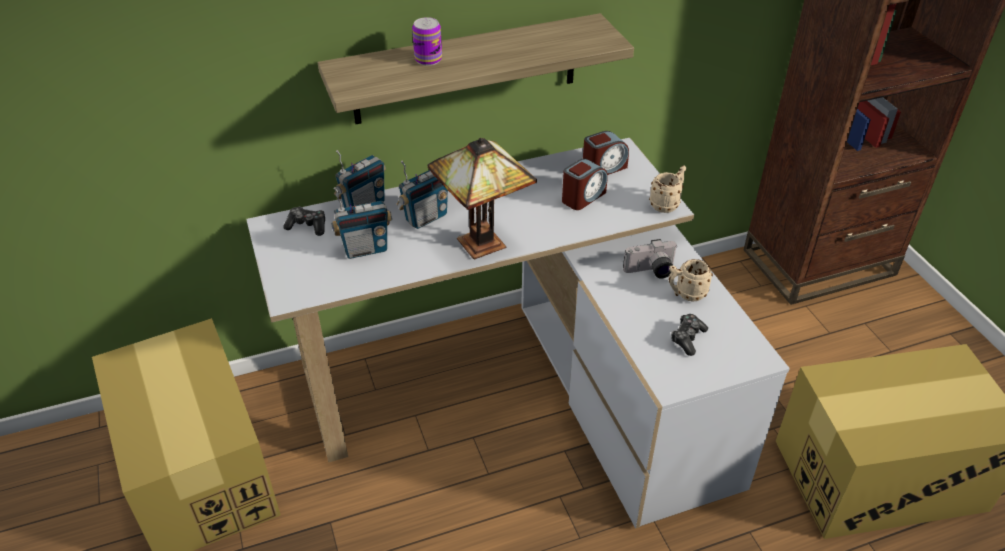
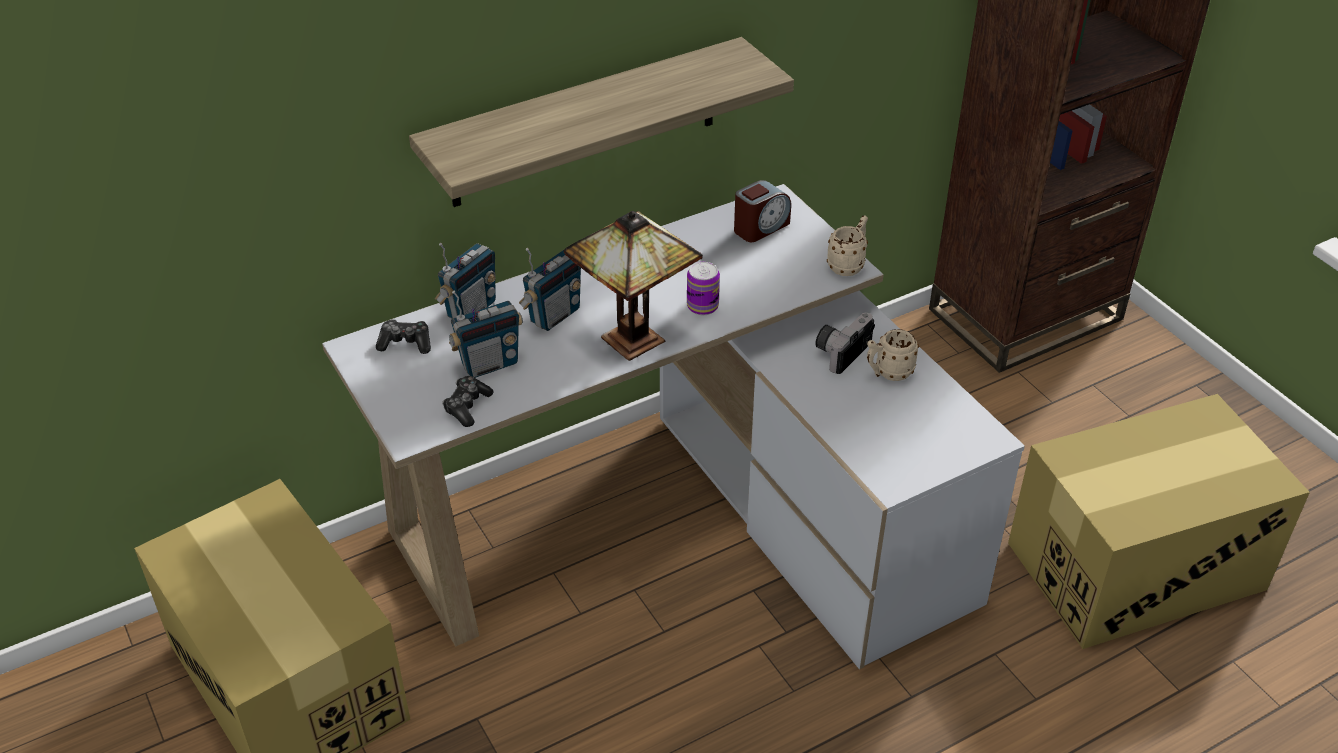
camera: 10 degrees left, 0 degrees up
(428, 59) = (547, 119): can -> can (702, 306)
(583, 197) = (744, 267): alarm clock -> none
(651, 271) = (841, 350): camera -> camera turned 150 degrees clockwise
(687, 338) = (900, 425): game controller -> game controller (467, 406)

